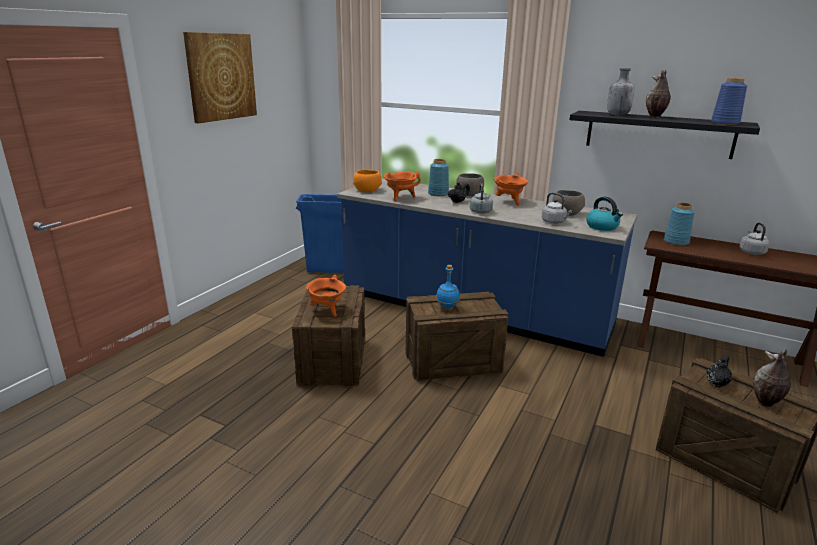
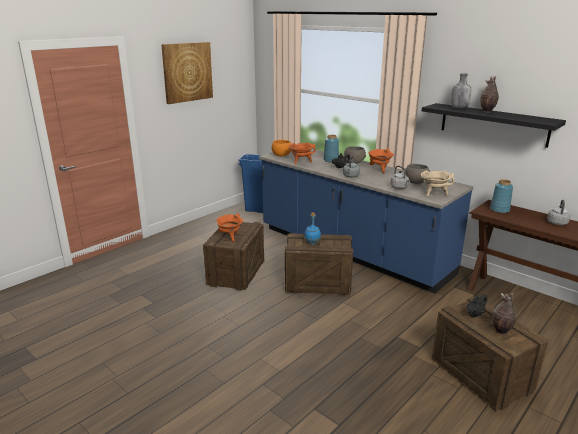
camera: 15 degrees right, 0 degrees up
(602, 227) = (434, 194): kettle -> beige cooking pot
(725, 123) = (535, 119): blue vase -> none

